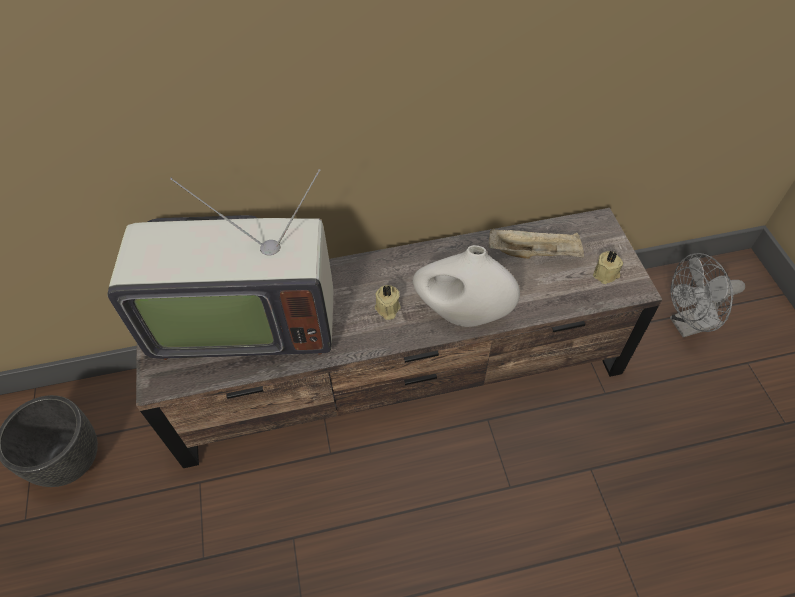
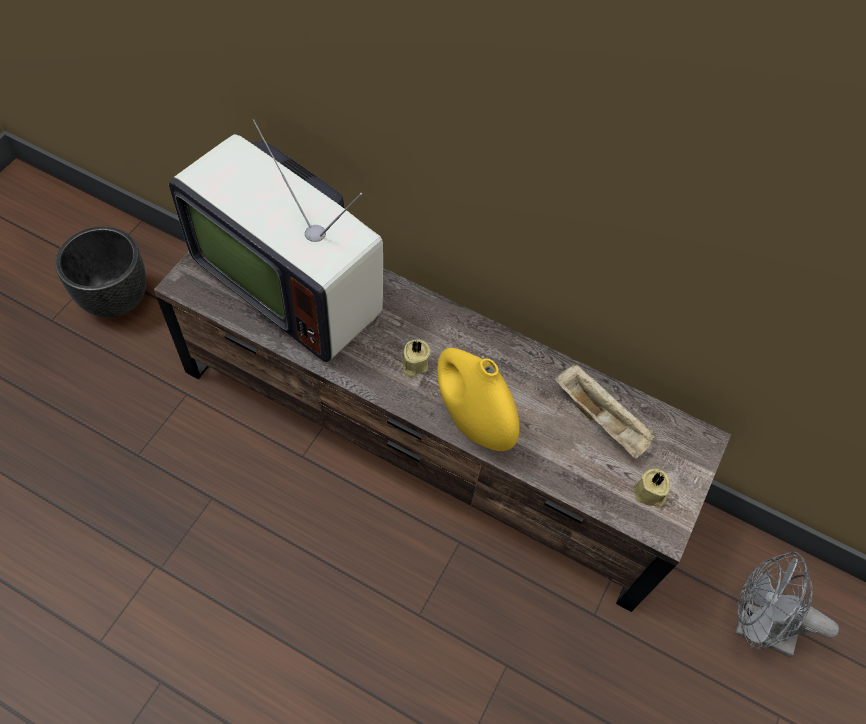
camera: 35 degrees right, 5 degrees up
(462, 314) = (472, 421): white vase -> yellow vase

